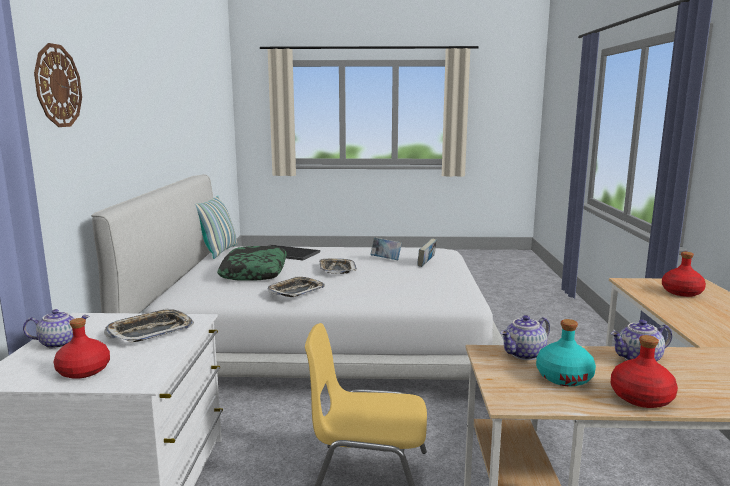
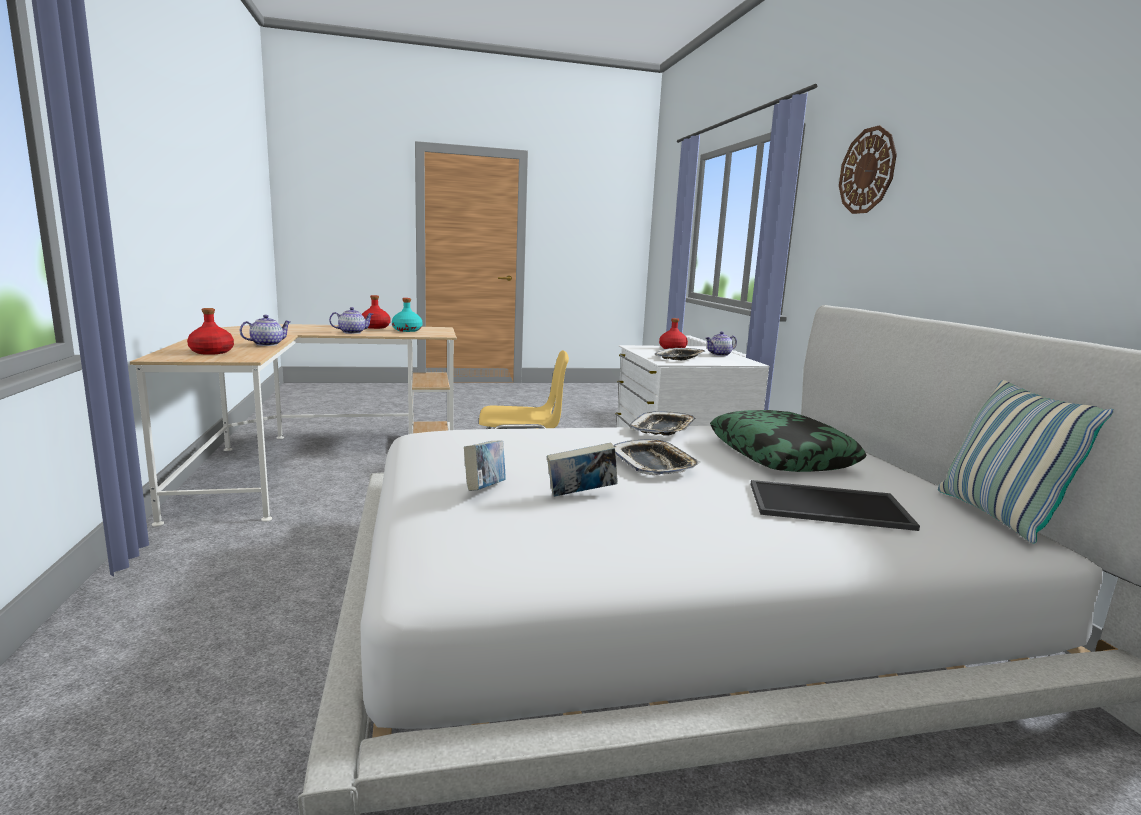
camera: 165 degrees right, 0 degrees up
(524, 354) = (421, 334): teapot -> teapot (267, 344)

